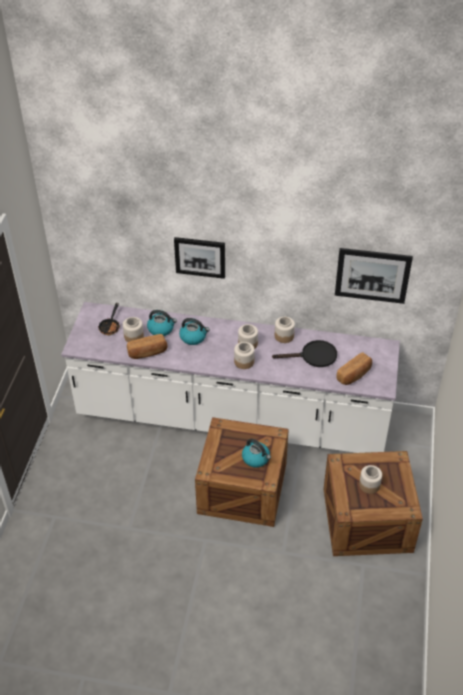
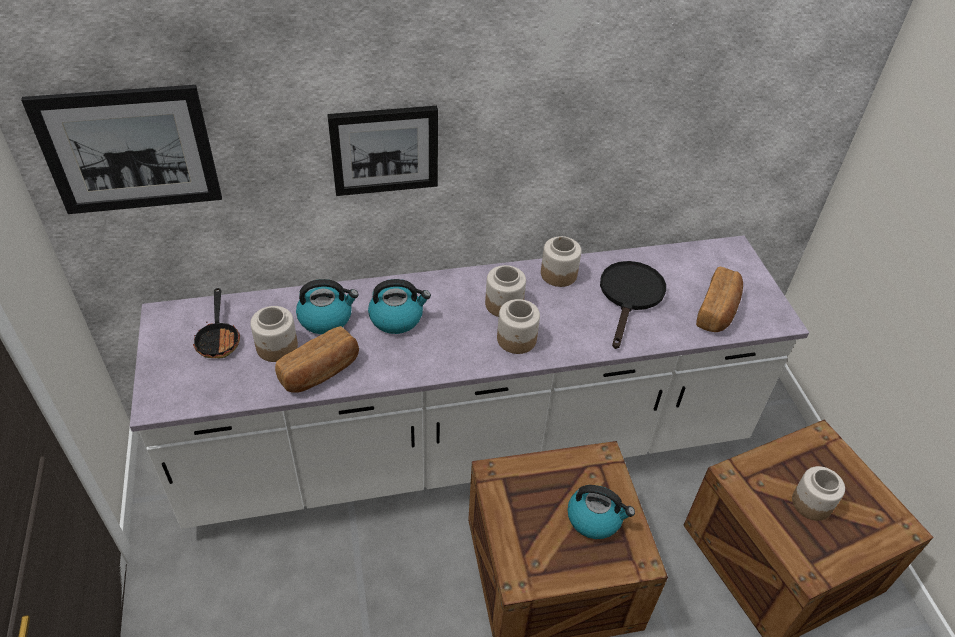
camera: 25 degrees left, 0 degrees up
(313, 356) = (630, 296): black frying pan -> black frying pan turned 45 degrees counterclockwise
(372, 275) = (717, 118): picture -> picture (129, 150)

